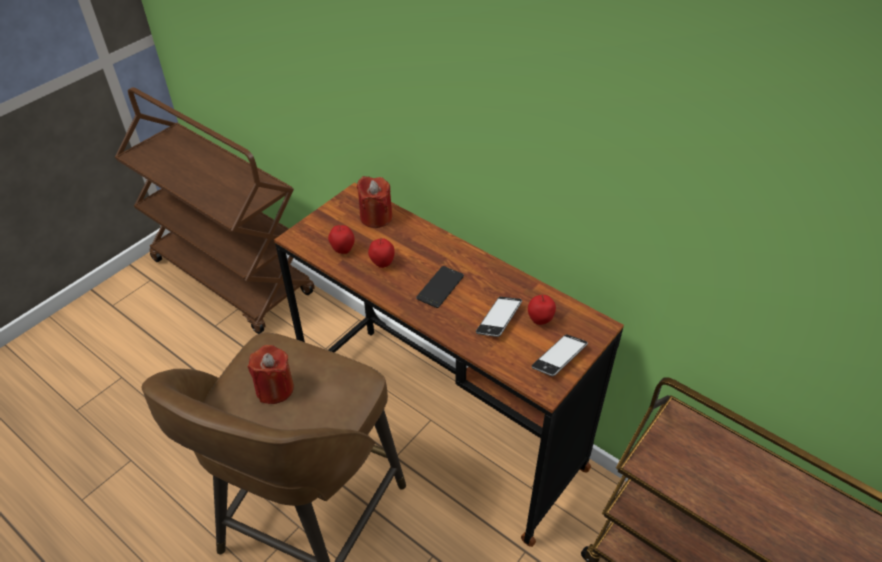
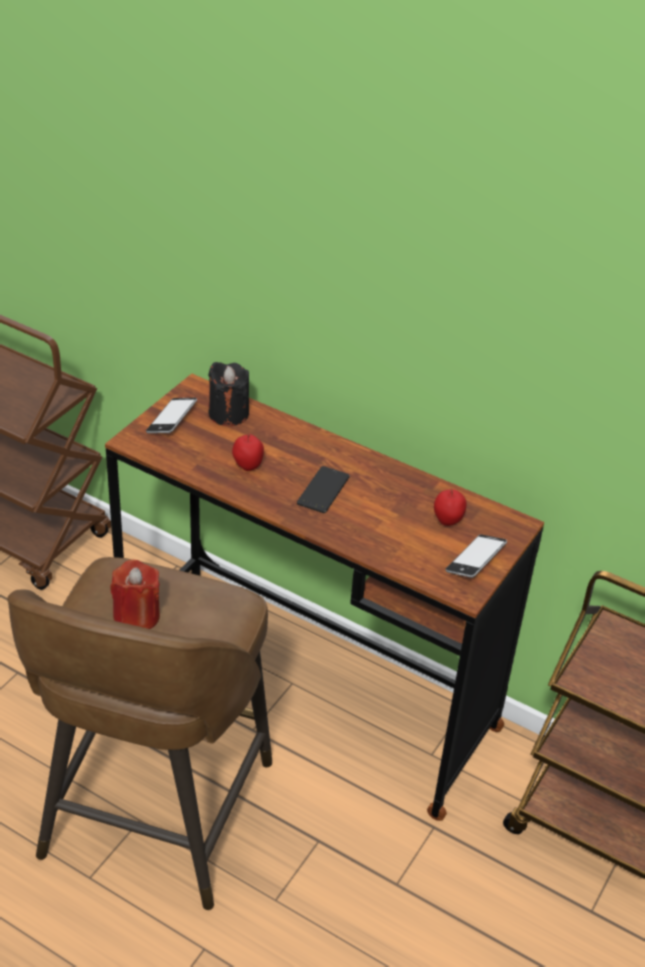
camera: 10 degrees left, 5 degrees down
(343, 250) = (195, 453): apple -> none
(376, 217) = (228, 414): red candle -> black candle
(499, 319) = (399, 523): phone -> phone (172, 420)

